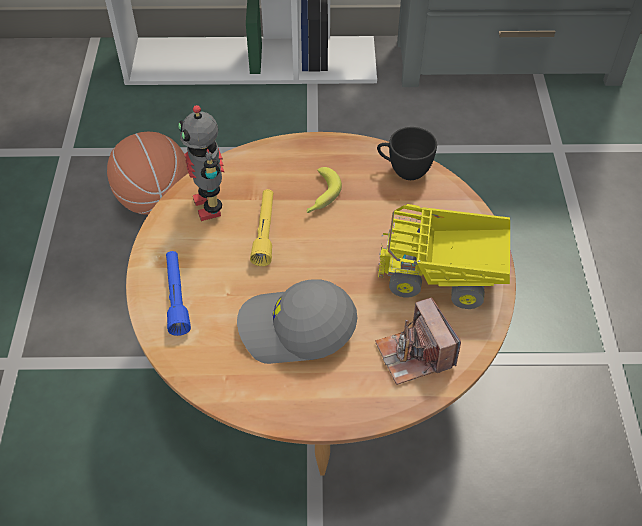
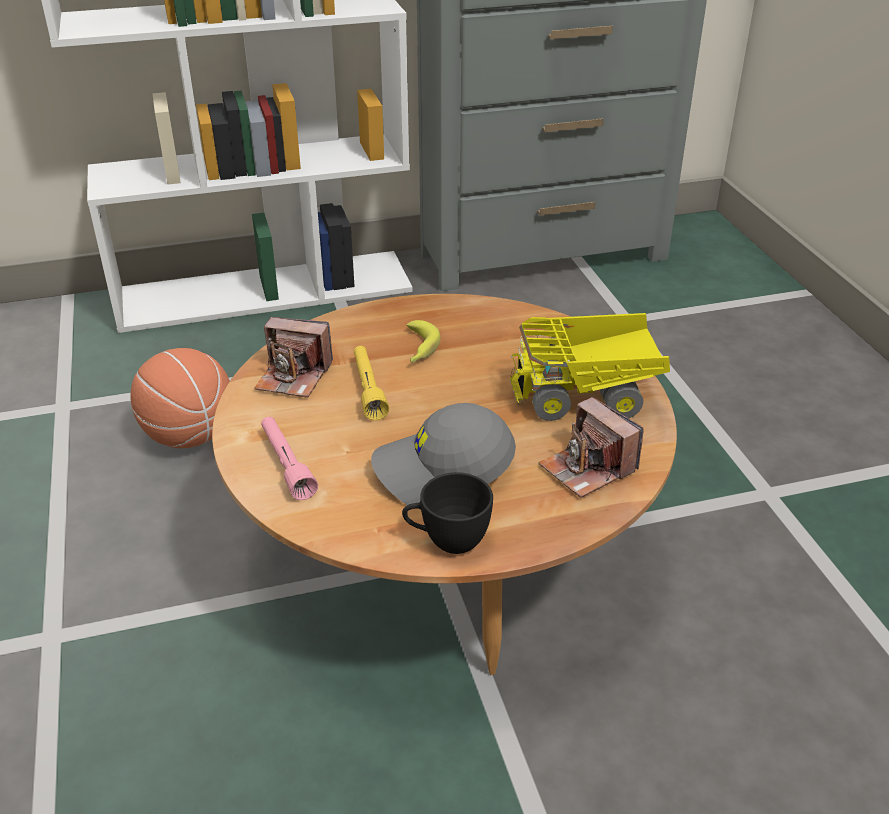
camera: 15 degrees left, 15 degrees down
(176, 297) = (286, 464): blue flashlight -> pink flashlight
(210, 206) = (294, 377): toy robot -> camera
(404, 170) = (501, 314): black cup -> black cup (447, 540)

